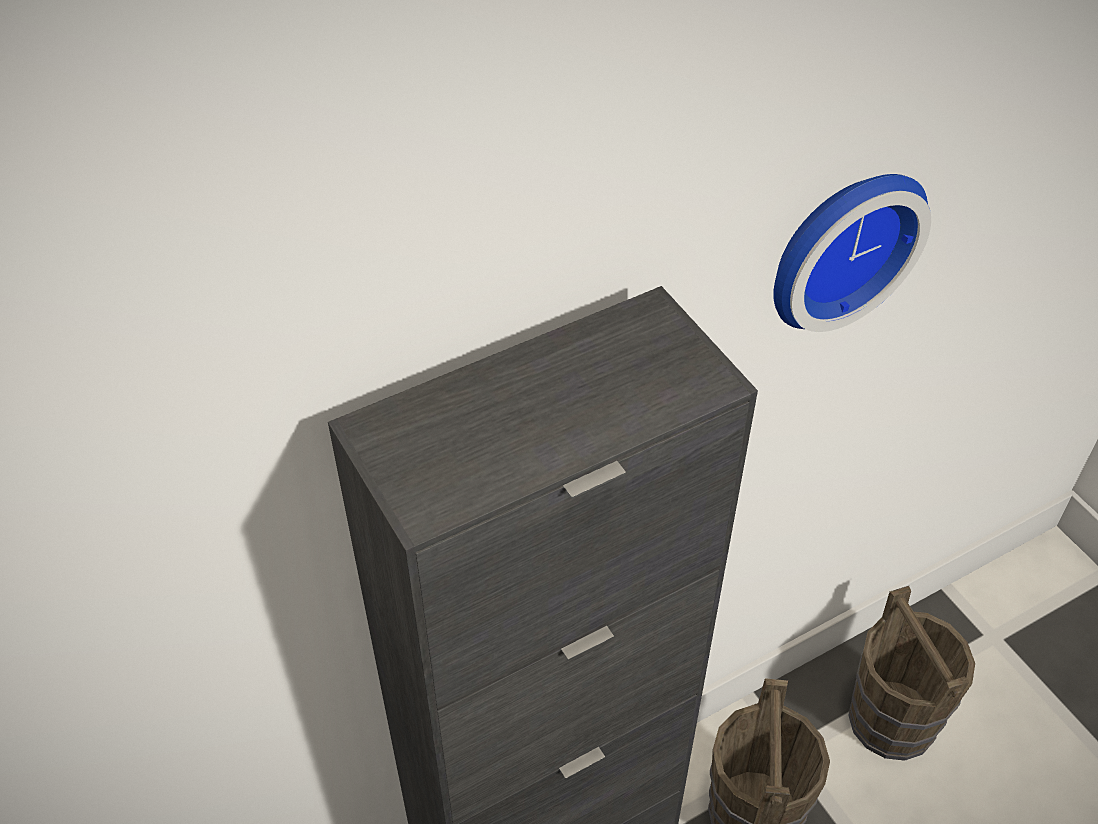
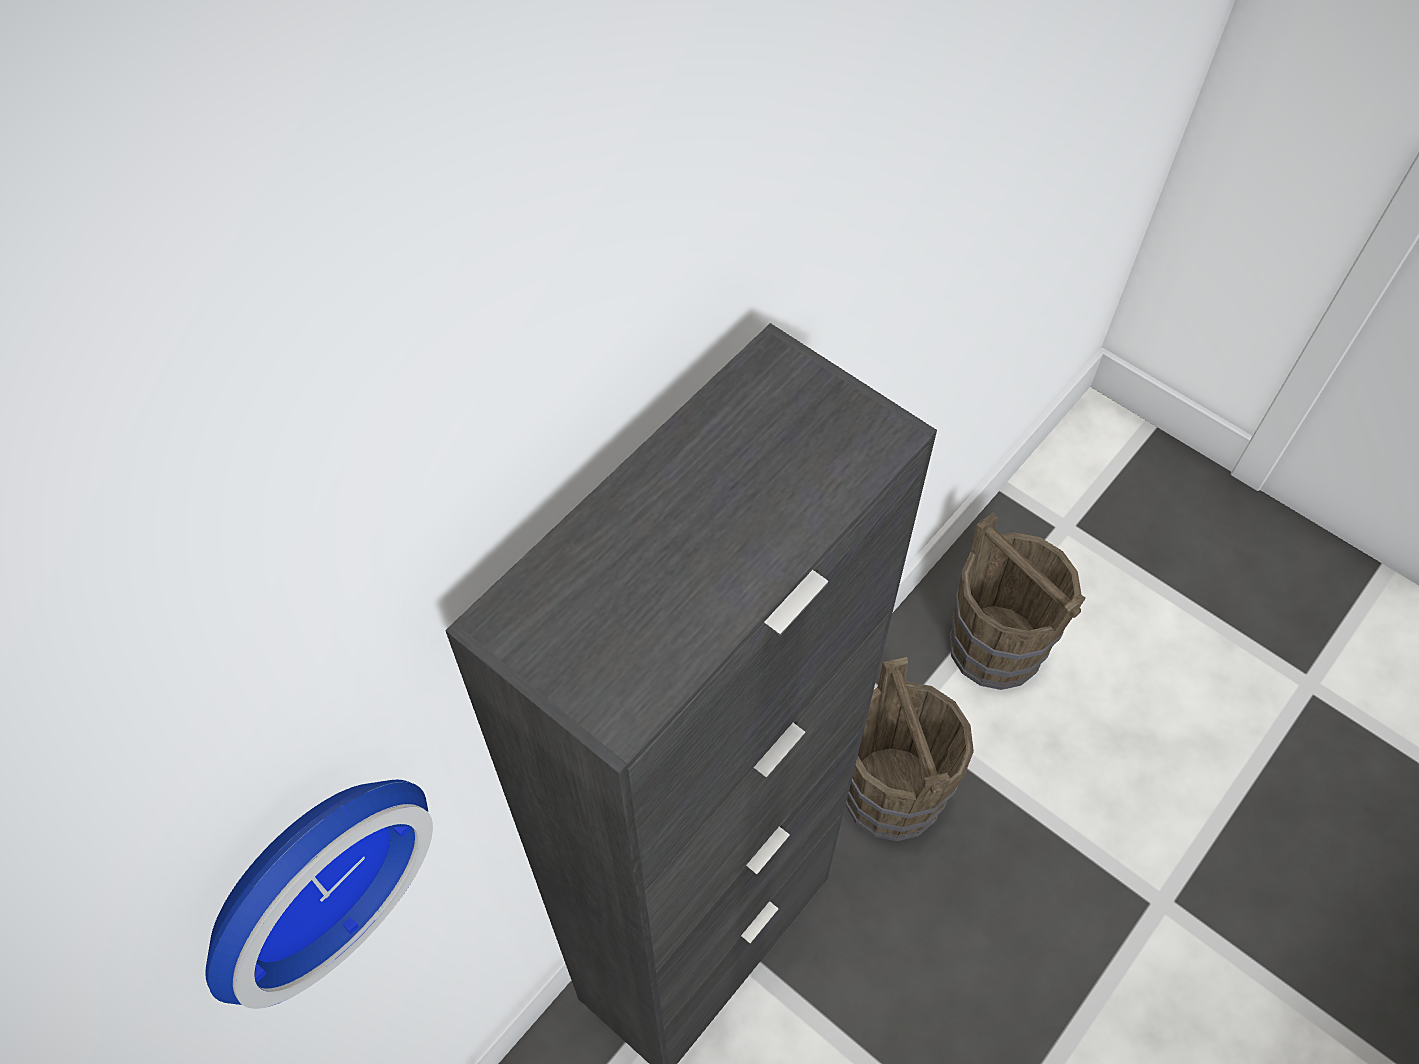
camera: 20 degrees left, 10 degrees up
(840, 244) = (923, 197): wall clock -> wall clock (305, 874)

